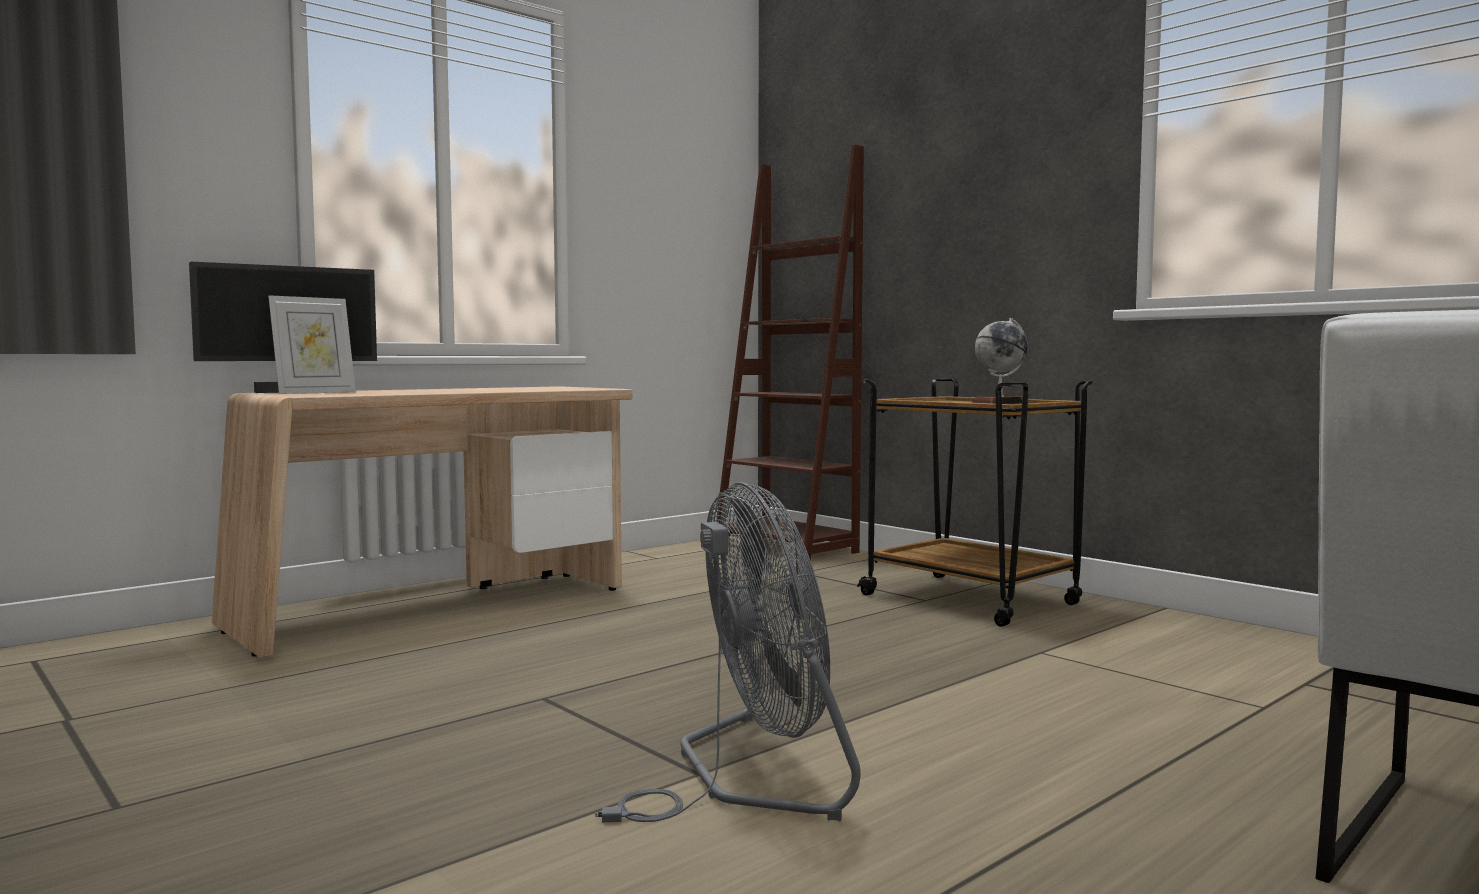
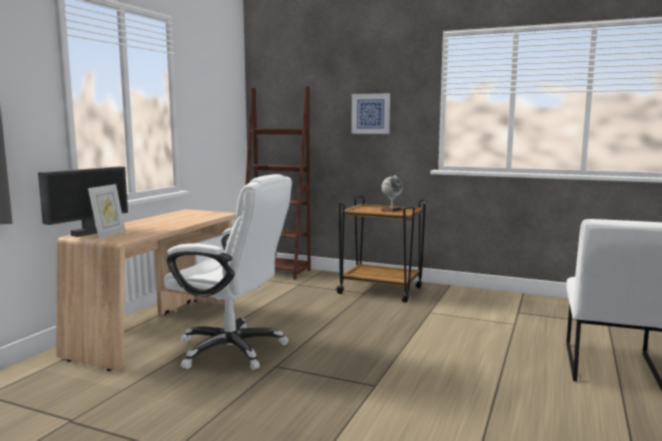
camera: 25 degrees left, 5 degrees up
(506, 656) = (231, 349): none -> white office chair
(738, 774) = (388, 383): grey fan -> none
(985, 189) = (370, 113): none -> picture

